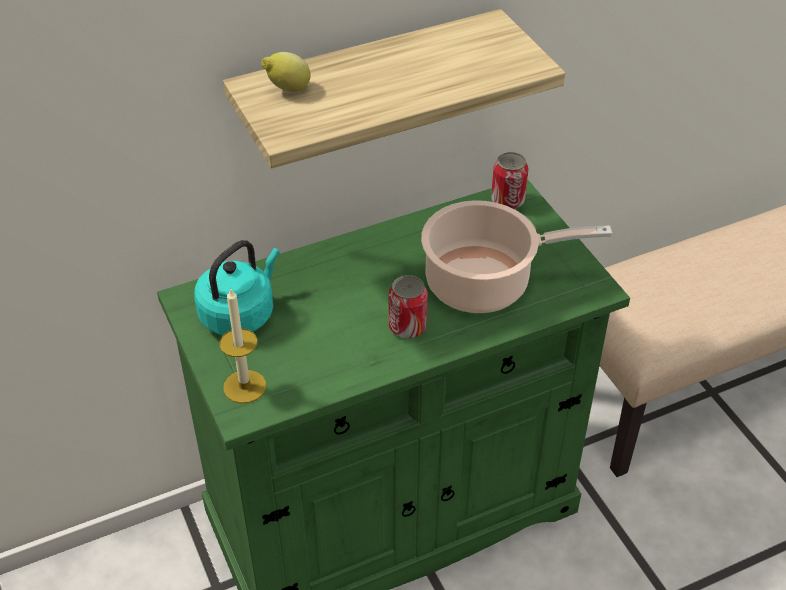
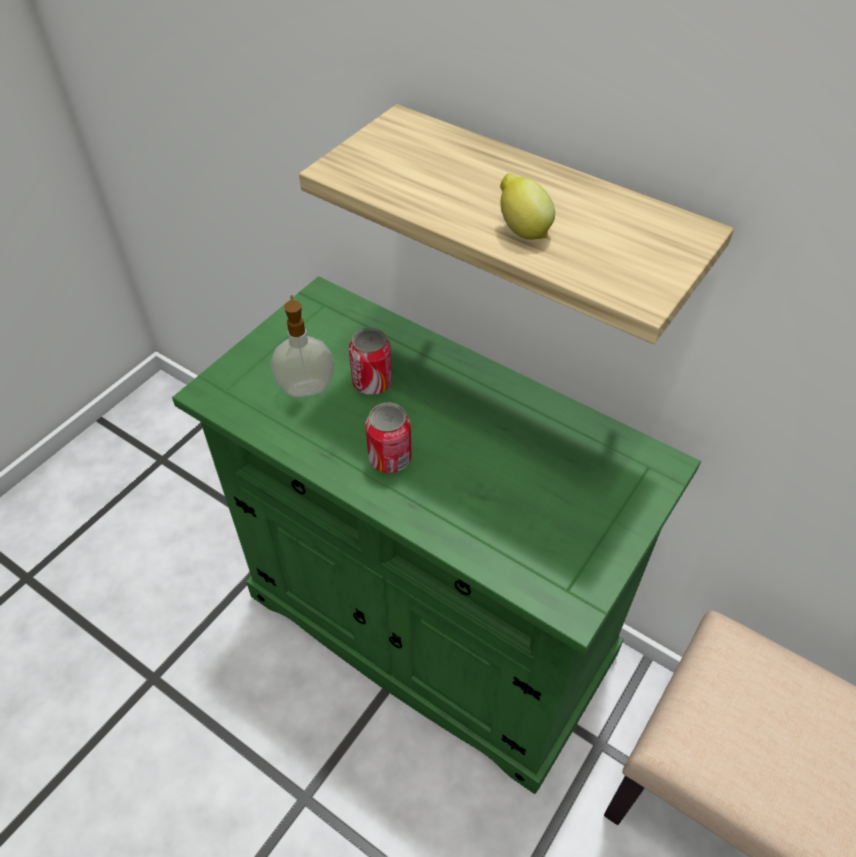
camera: 60 degrees right, 5 degrees up
(240, 314) = (325, 335): turquoise kettle -> none
(244, 386) = (241, 379): candle -> none
(287, 89) = (414, 143): lemon -> lemon (522, 230)
(291, 348) = (306, 388): none -> soap dispenser
(485, 283) = (500, 495): cooking pot -> none
(507, 200) = (645, 460): can -> can (372, 382)

